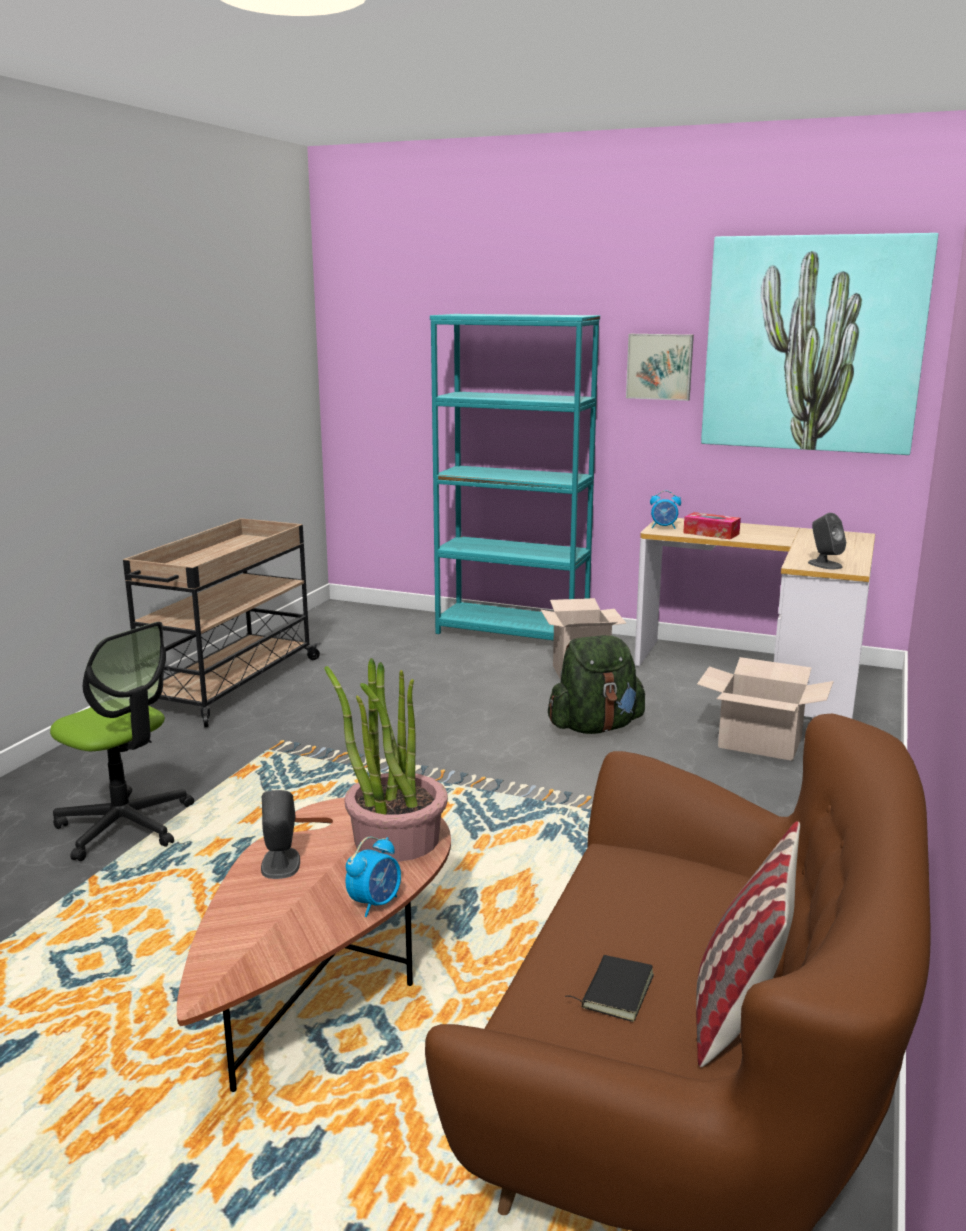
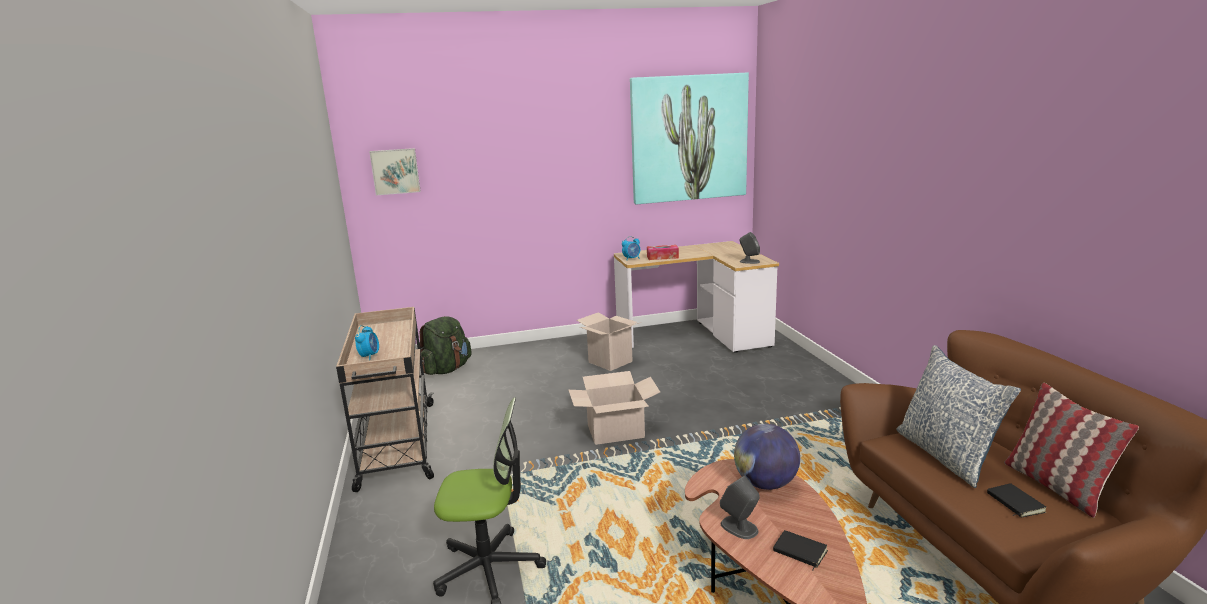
camera: 35 degrees left, 0 degrees up
(288, 914) = (799, 552): none -> black book
(375, 903) = (824, 522): alarm clock -> alarm clock (369, 356)
(395, 839) = (765, 484): potted plant -> globe
(512, 633) = (532, 349): turquoise bookcase -> none
(595, 727) = (666, 389): green backpack -> green backpack (447, 369)
(655, 902) = (946, 456): none -> pillow
(660, 366) = (602, 160): picture -> picture (395, 171)
(760, 742) = (751, 369): cardboard box -> cardboard box (615, 431)

